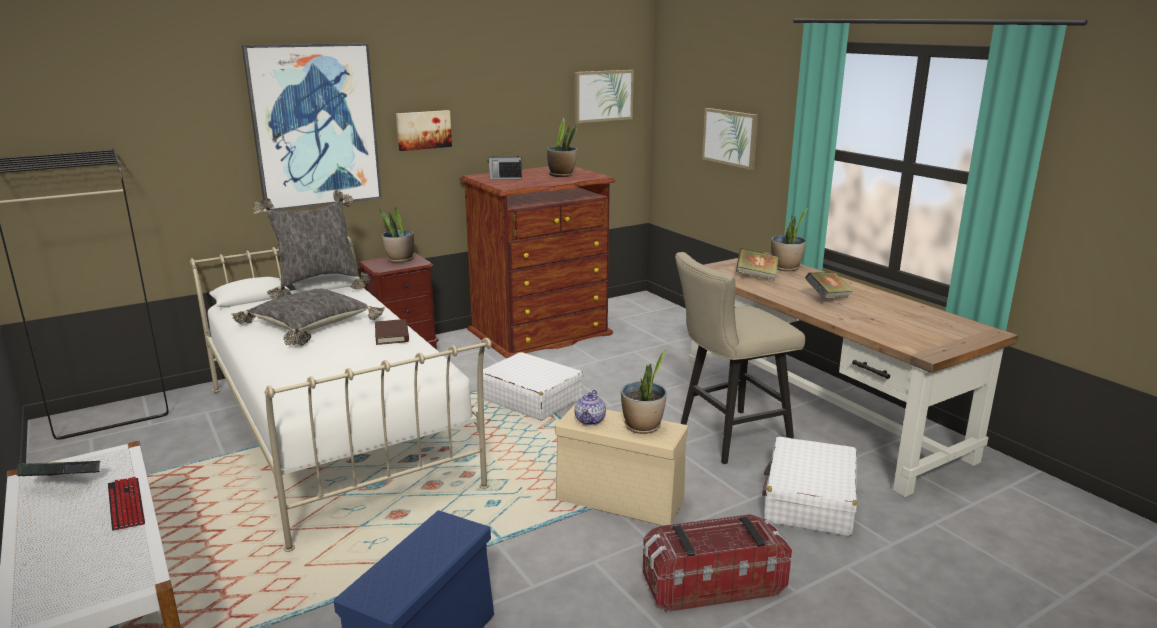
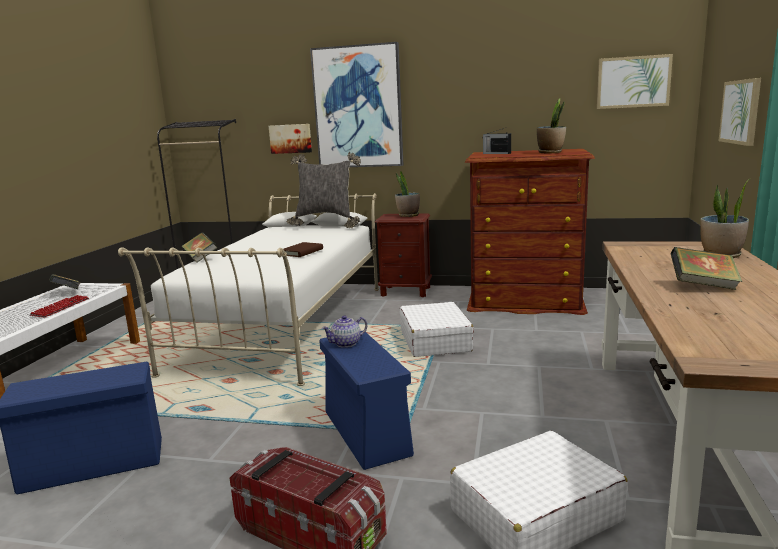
camera: 45 degrees right, 5 degrees down
(310, 323) = (281, 239): pillow -> none
(423, 130) = (443, 112): picture -> picture (290, 138)
(621, 500) = (367, 433): beige storage box -> blue storage box
(643, 426) = (372, 360): potted plant -> none
(727, 438) = (547, 425): beige stool -> none
(756, 276) = (661, 256): book -> book (200, 258)

